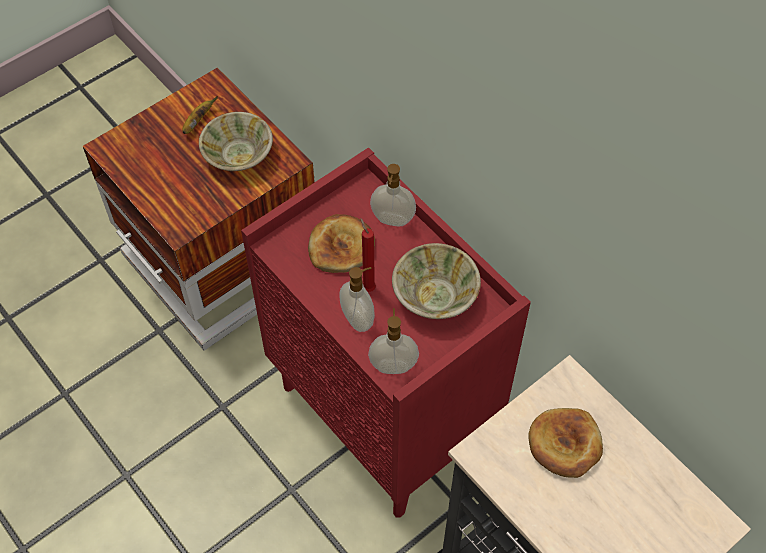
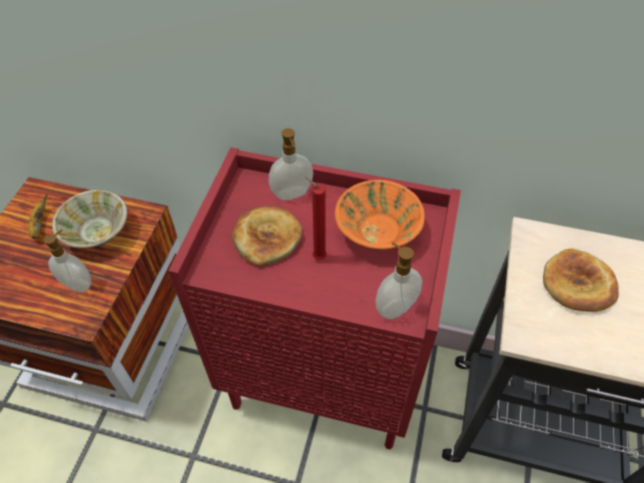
camera: 35 degrees left, 5 degrees down
(358, 319) = (332, 286): soap dispenser -> soap dispenser (78, 283)
(435, 295) = (377, 231): beige bowl -> orange bowl

